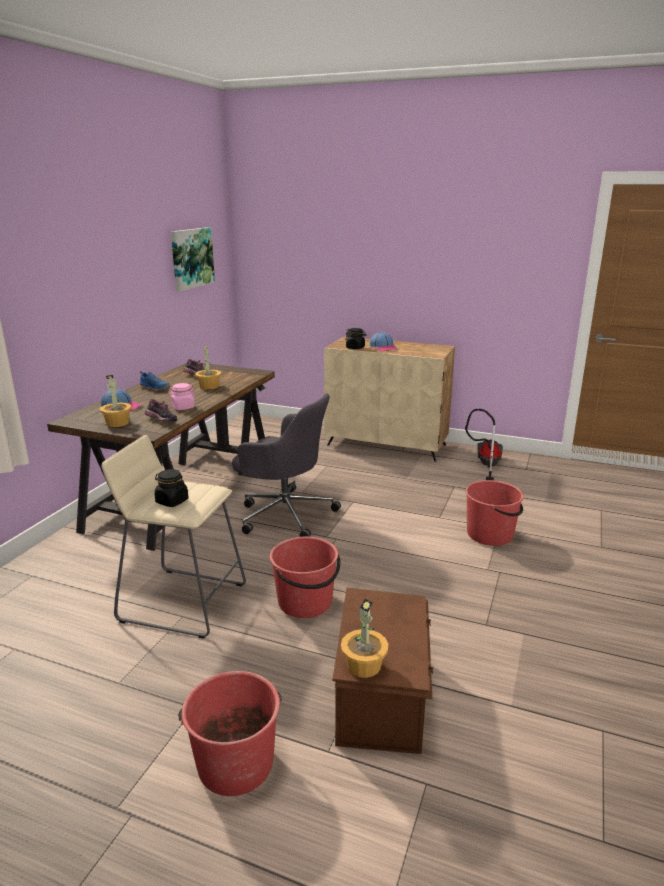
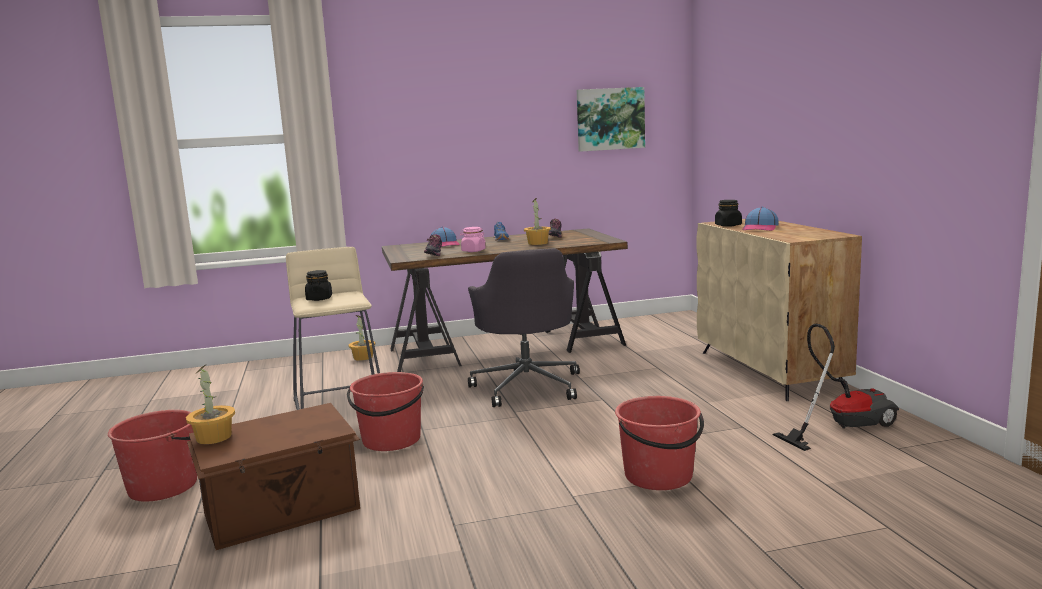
camera: 55 degrees right, 10 degrees down
(117, 423) = (409, 251): potted plant -> potted plant (363, 357)

